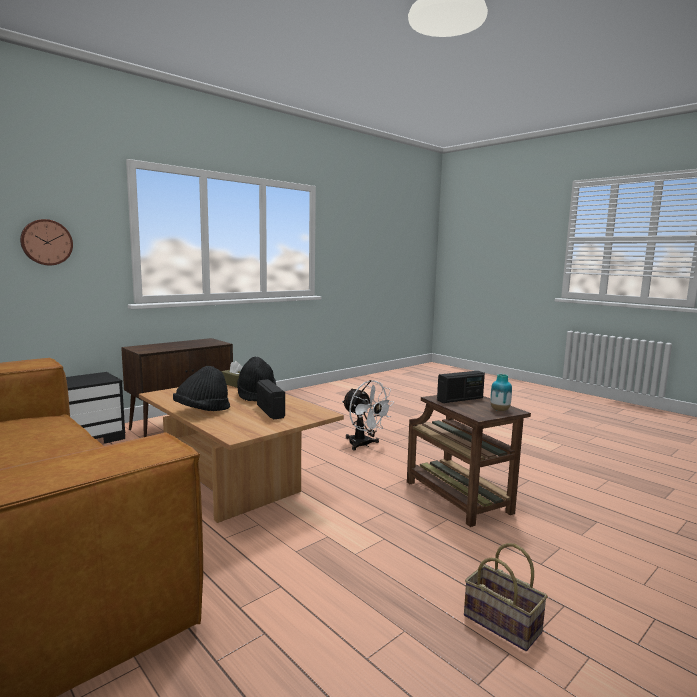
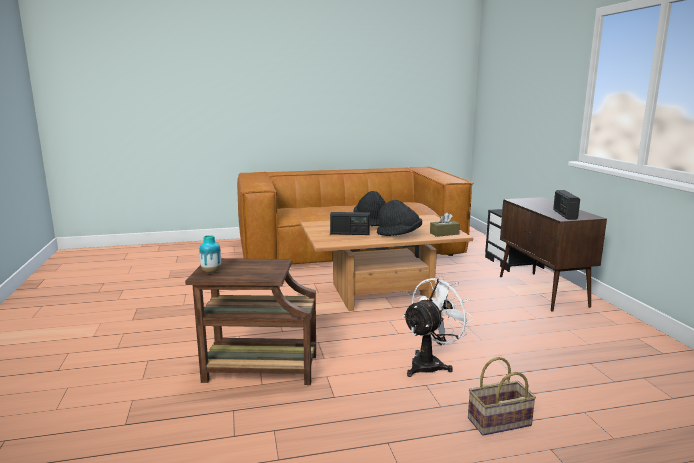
camera: 120 degrees right, 5 degrees up
(46, 242) = (541, 99): wall clock -> none
(364, 445) = (431, 364): white fan -> white fan turned 150 degrees clockwise
(460, 399) = (261, 268): radio -> radio (564, 215)
(504, 624) = (143, 326): basket -> basket (498, 423)

